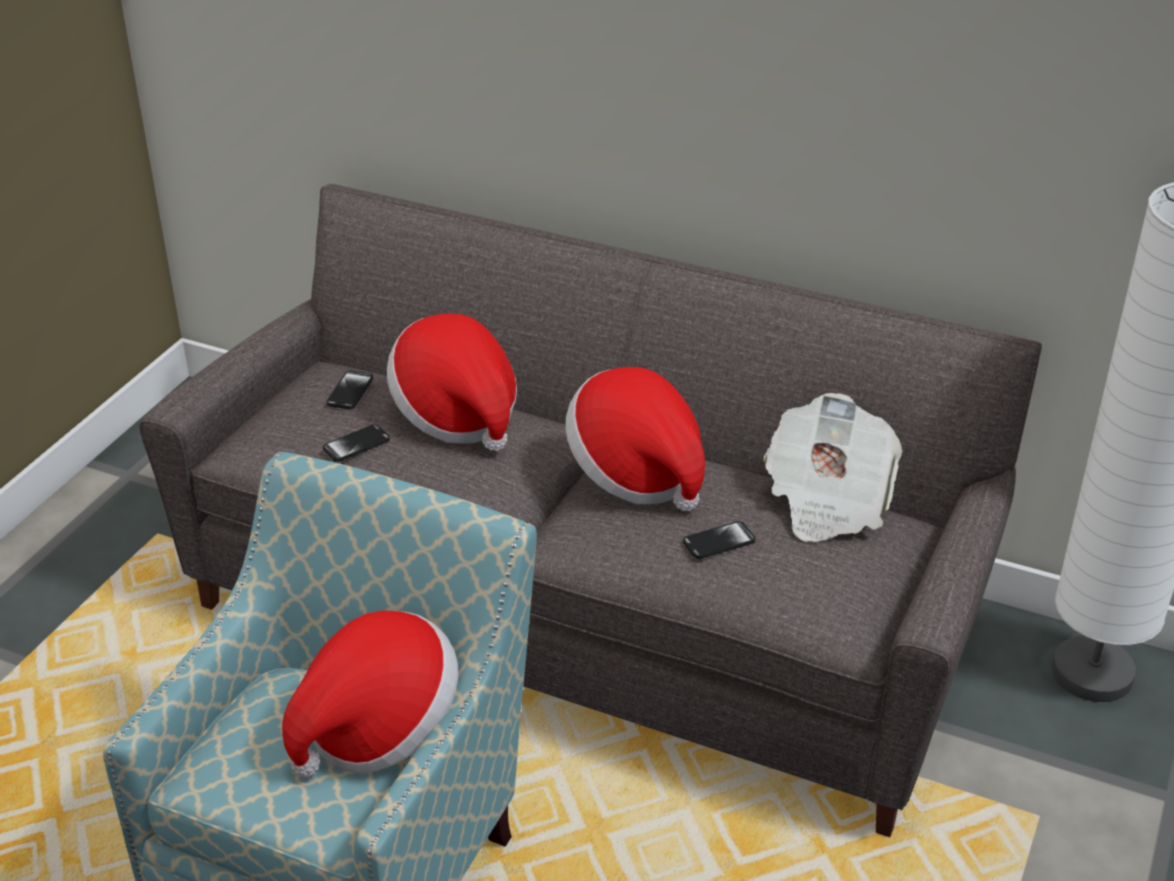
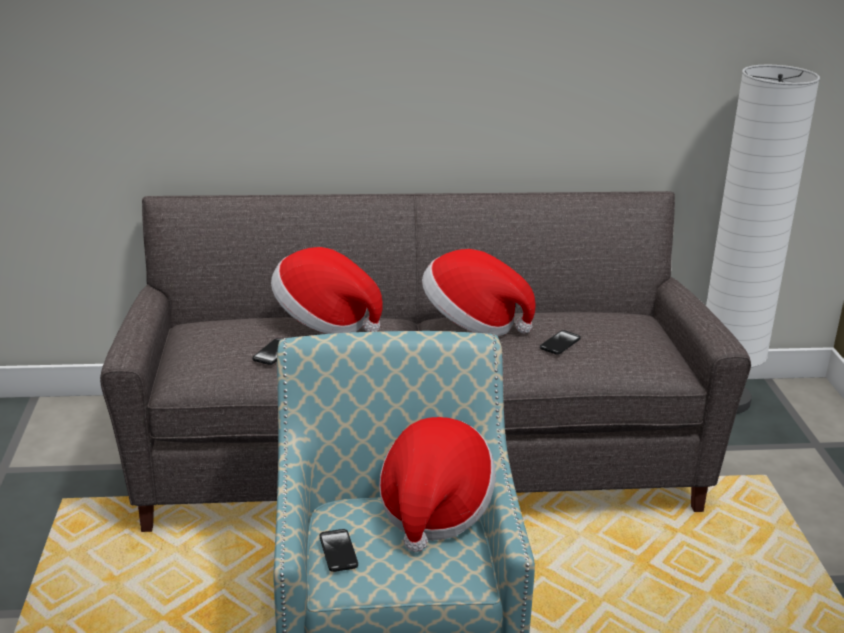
camera: 30 degrees left, 10 degrees down
(350, 391) = (235, 327): phone -> phone (338, 551)
(827, 500) = (595, 309): newspaper -> none

